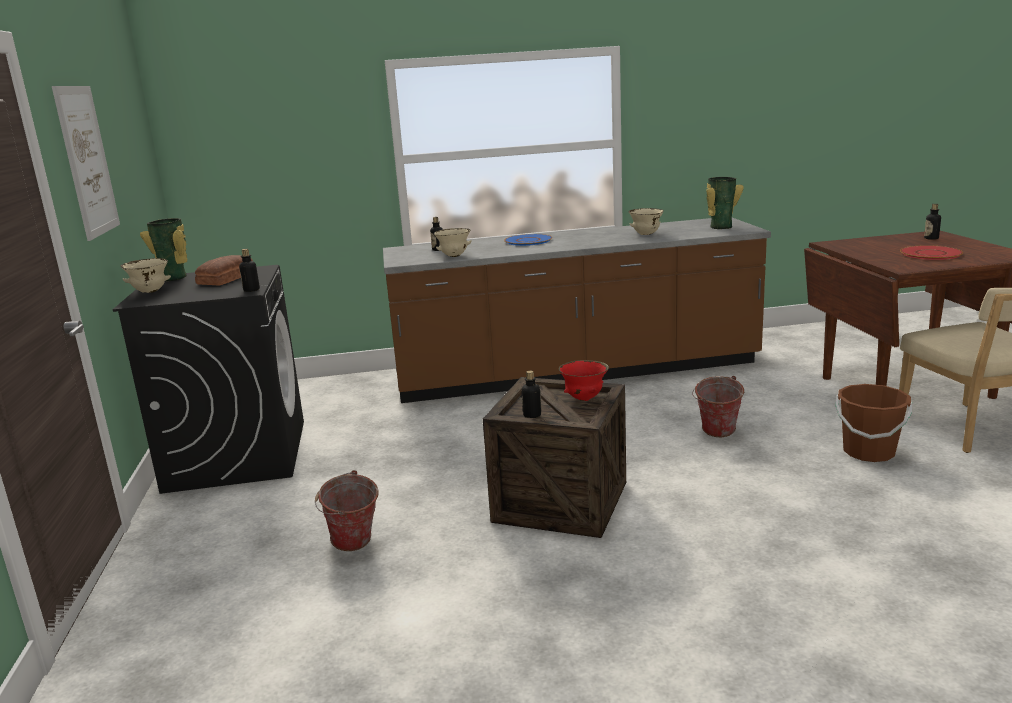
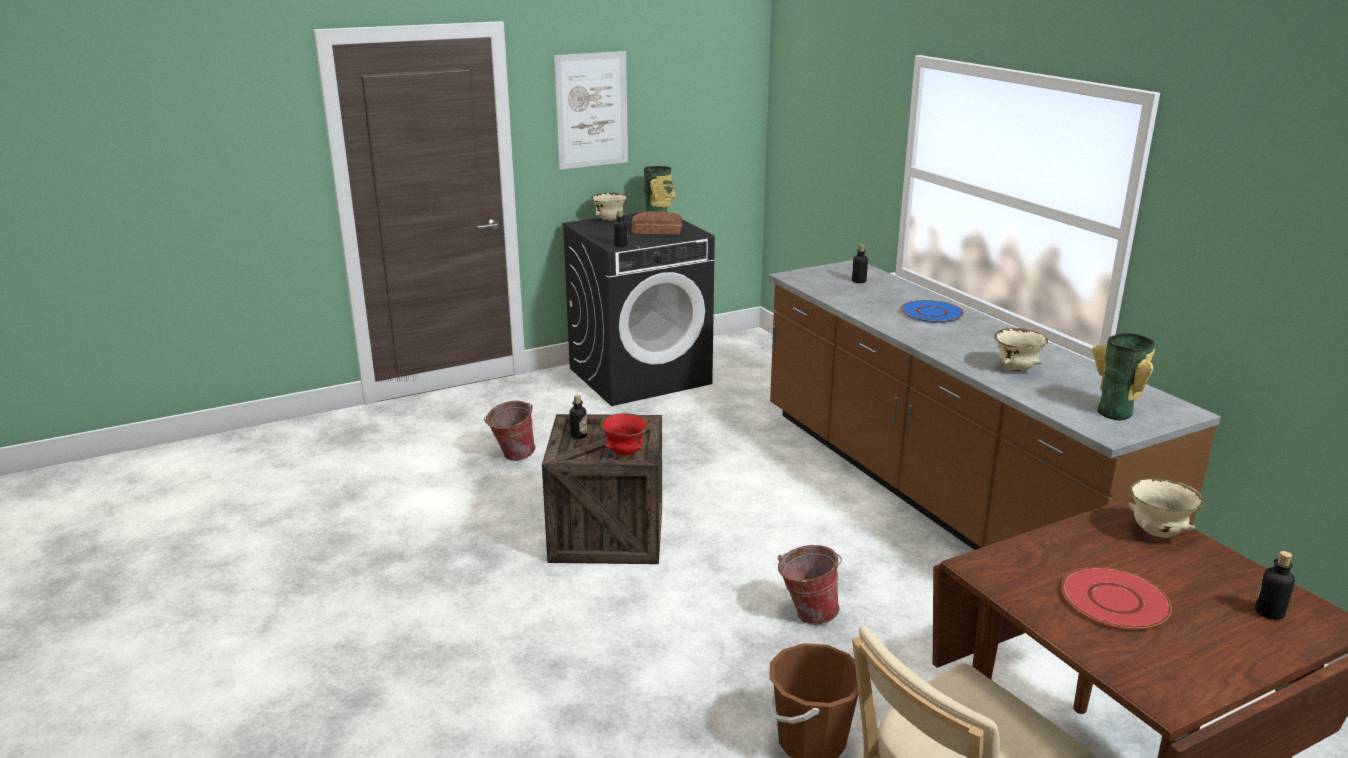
camera: 70 degrees right, 5 degrees up
(454, 256) = (831, 292): beige bowl -> beige bowl (1158, 533)

